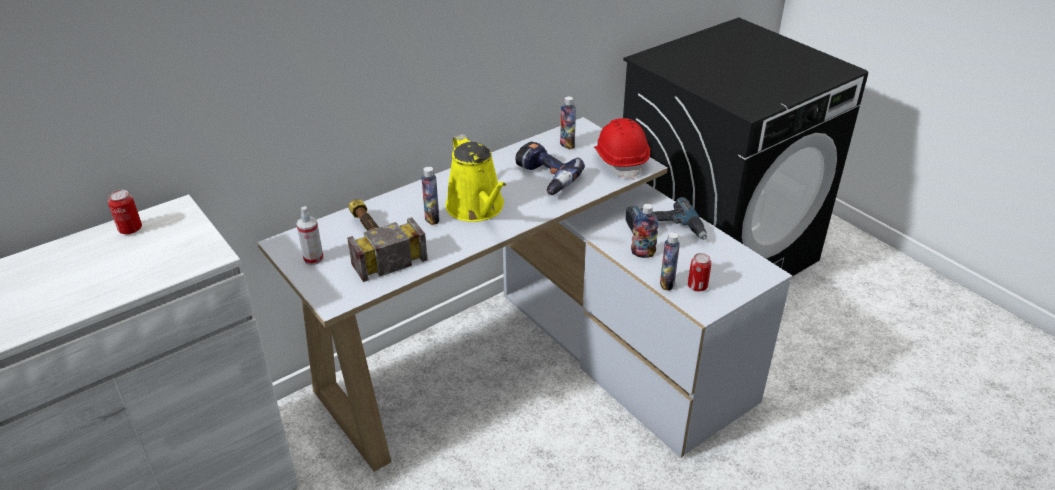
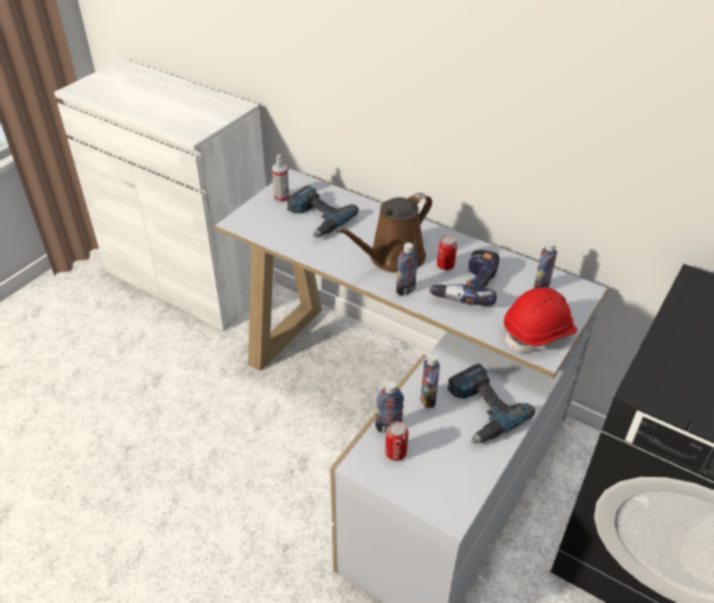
camera: 70 degrees right, 5 degrees up
(130, 229) = (209, 99): can -> can (445, 265)
(374, 241) = (317, 218): hammer -> power drill
(432, 218) = (363, 238): bottle -> bottle (405, 290)
(477, 208) = (393, 258): yellow watering can -> brown watering can

